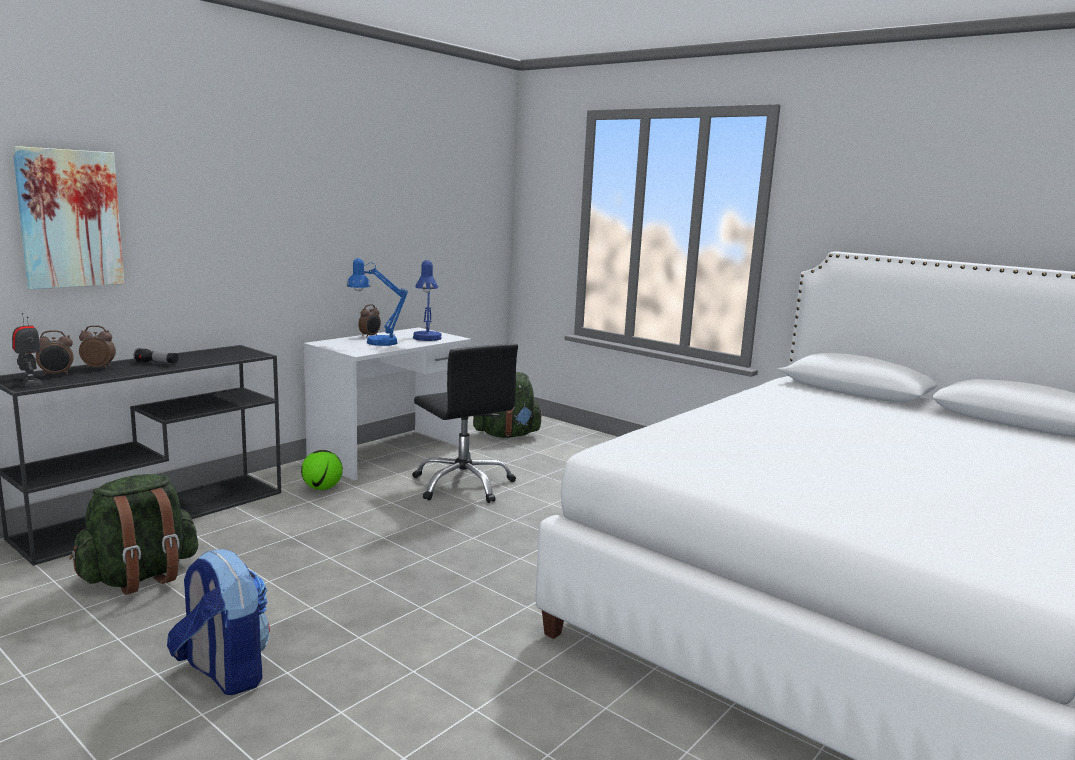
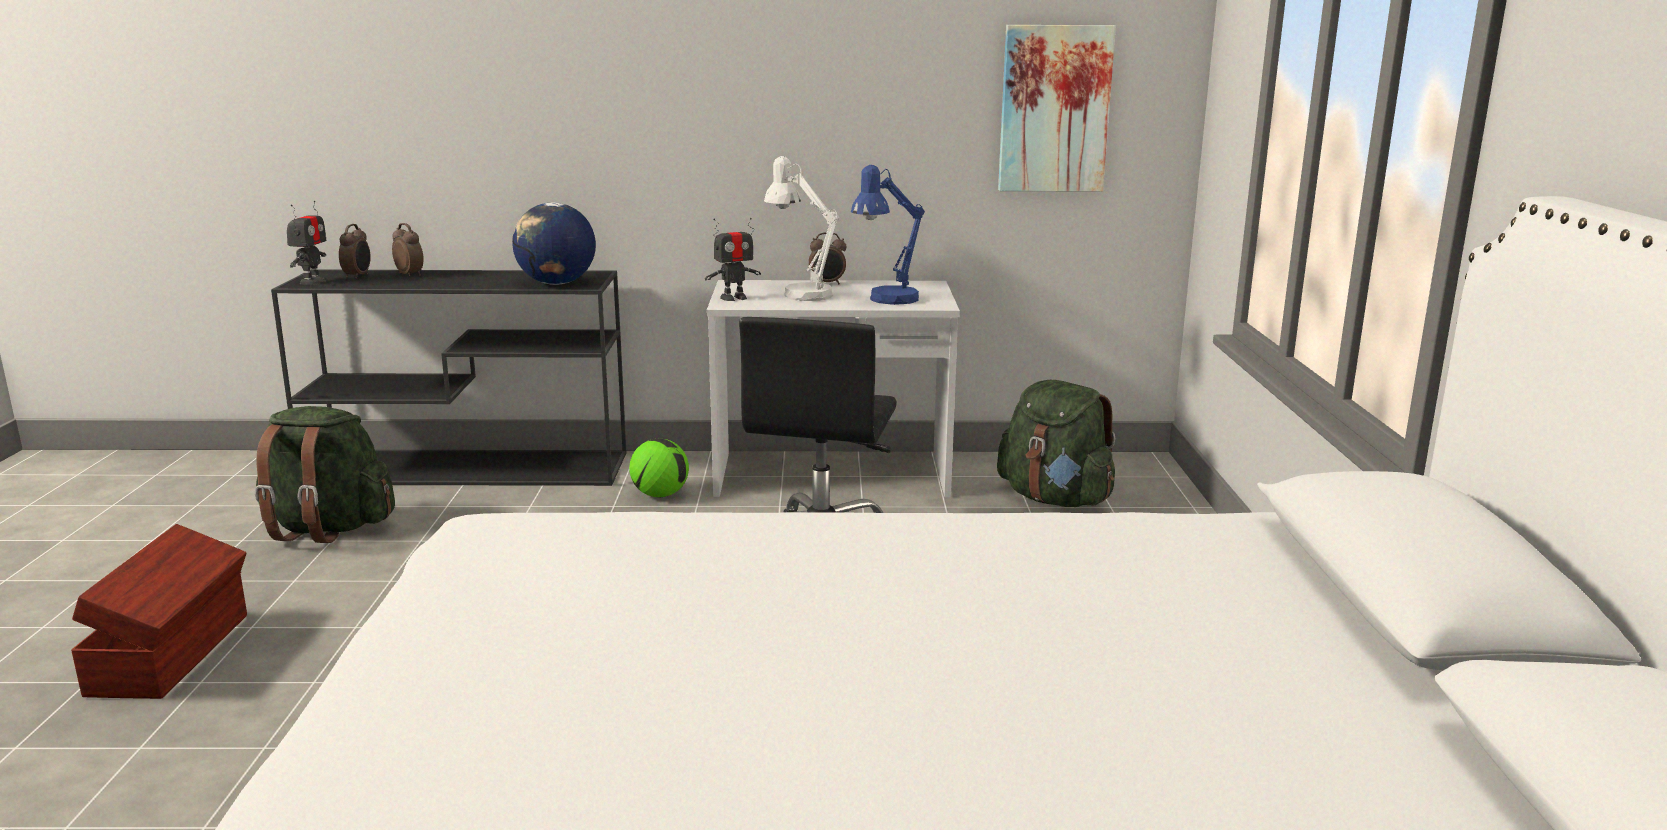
camera: 50 degrees right, 5 degrees up
(56, 374) = (358, 276): alarm clock -> alarm clock turned 105 degrees counterclockwise
(70, 219) = (398, 91): picture -> picture (1054, 109)
(157, 363) = (468, 279): flashlight -> none
(223, 672) = (173, 653): backpack -> brown storage box
(233, 356) = (556, 283): none -> globe
(349, 349) = (734, 298): none -> toy robot
(375, 342) = (800, 293): blue table lamp -> white table lamp

